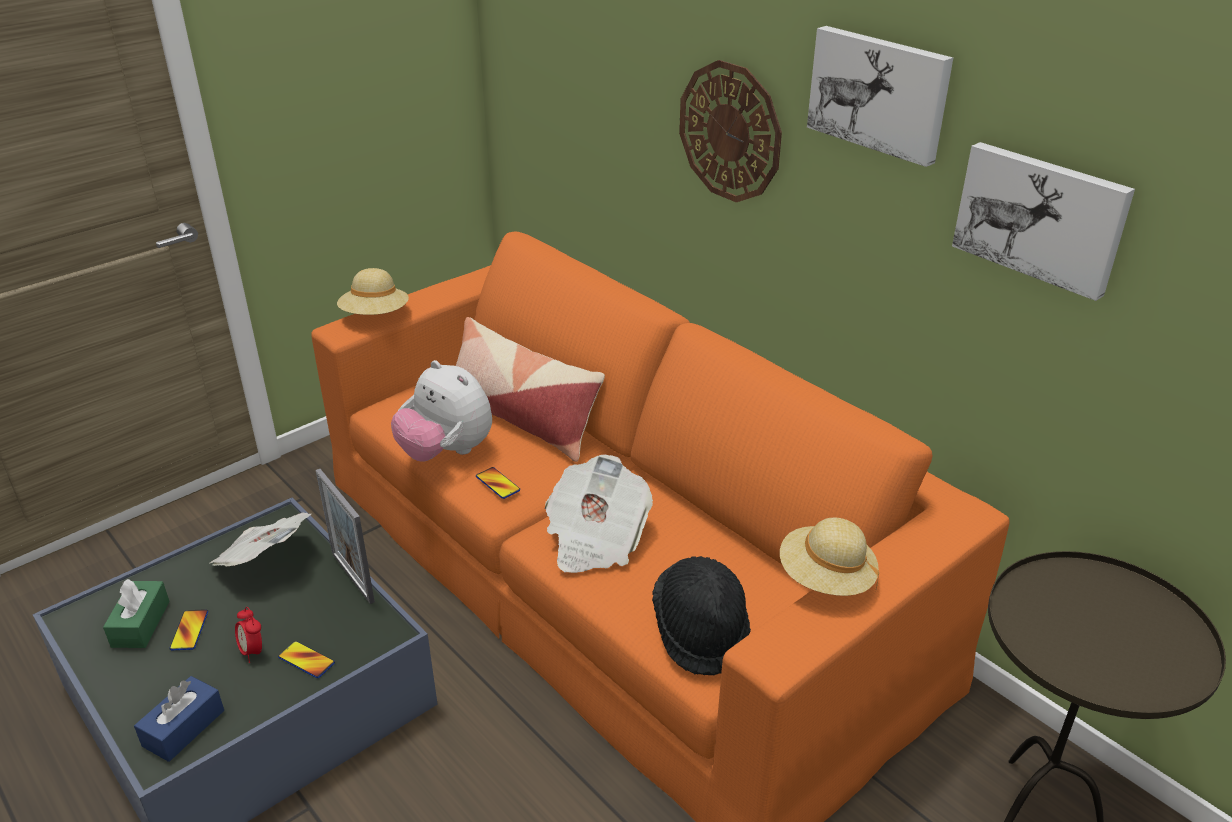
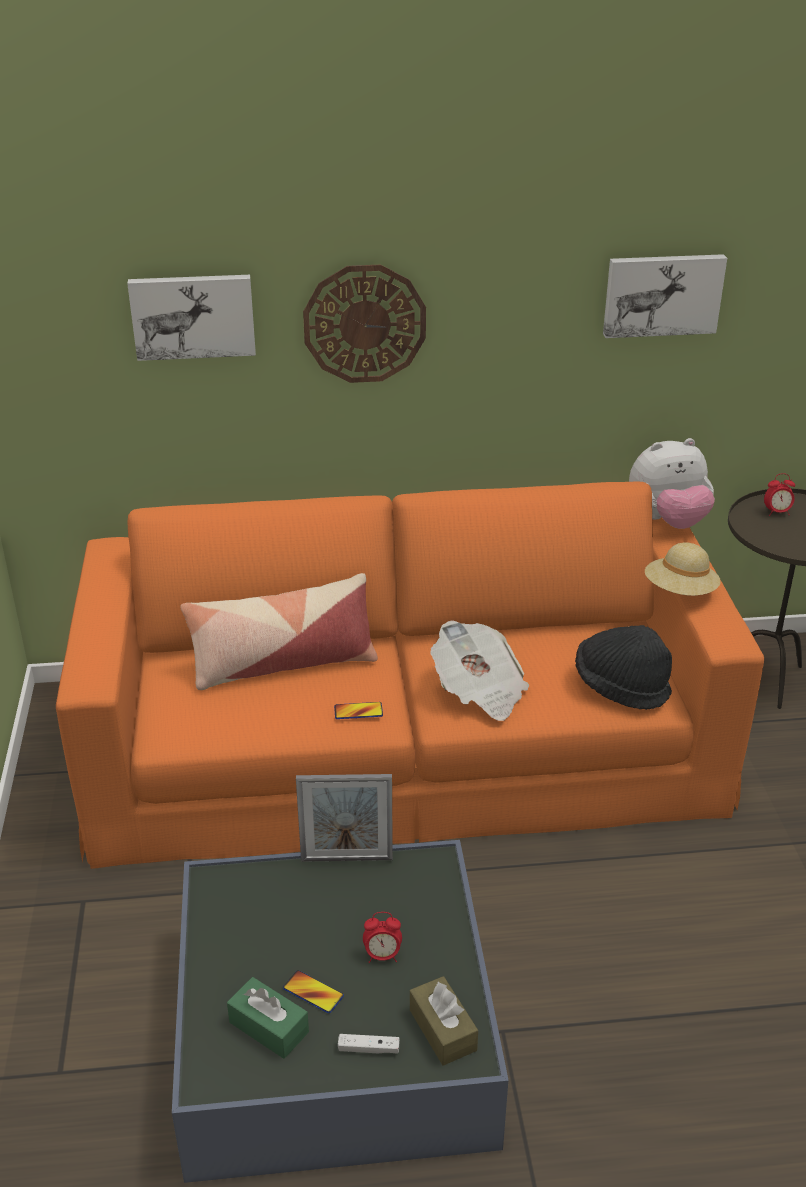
camera: 55 degrees left, 0 degrees up
(141, 691) = (368, 1049): none -> white game controller
(183, 728) = (442, 1030): blue tissue box -> brown tissue box
(265, 559) = (259, 910): newspaper -> none
(306, 660) = (425, 924): phone -> none
(375, 316) = (90, 656): beige hat -> none
(446, 452) = (281, 723): plush toy -> plush toy (668, 521)
(879, 93) = (519, 248): picture -> picture (193, 315)
(1105, 597) = (777, 512): none -> alarm clock

